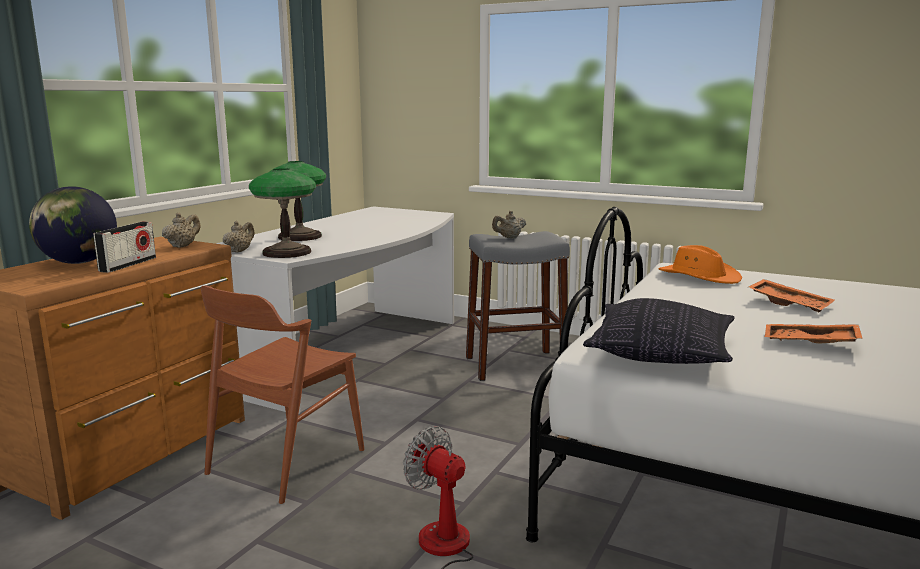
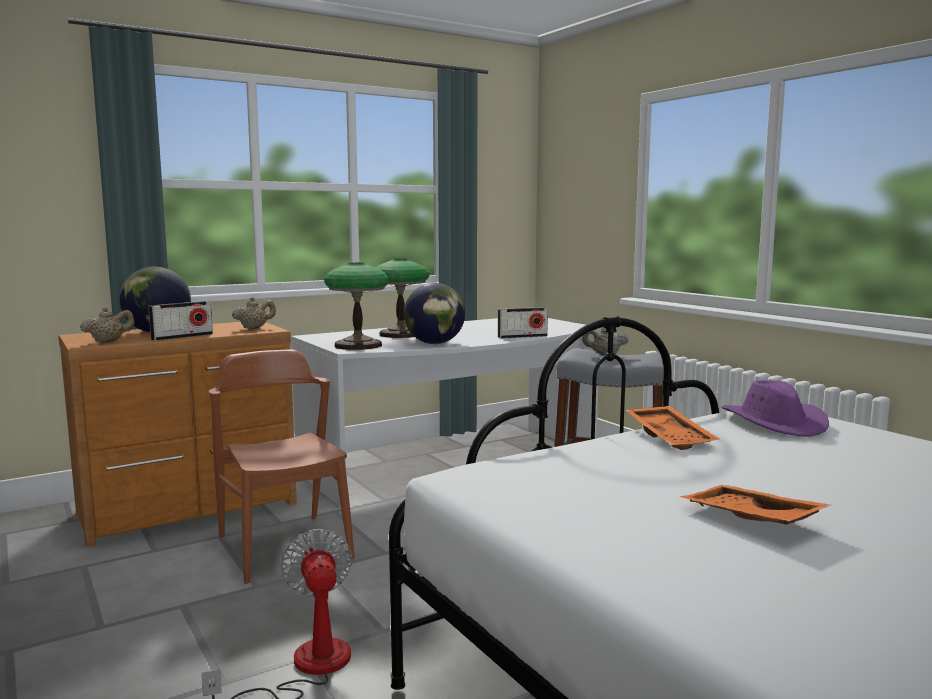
camera: 30 degrees right, 5 degrees down
(239, 251) = (324, 340): beige teapot -> beige teapot (109, 341)
(286, 461) = (284, 546): brown chair -> brown chair turned 90 degrees clockwise
(354, 242) = (434, 343): none -> globe
(413, 228) = (522, 336): none -> radio
(660, 354) = (525, 491): pillow -> none
(699, 276) = (775, 423): orange hat -> purple hat
(790, 304) = (835, 471): orange tray -> orange tray (671, 437)

